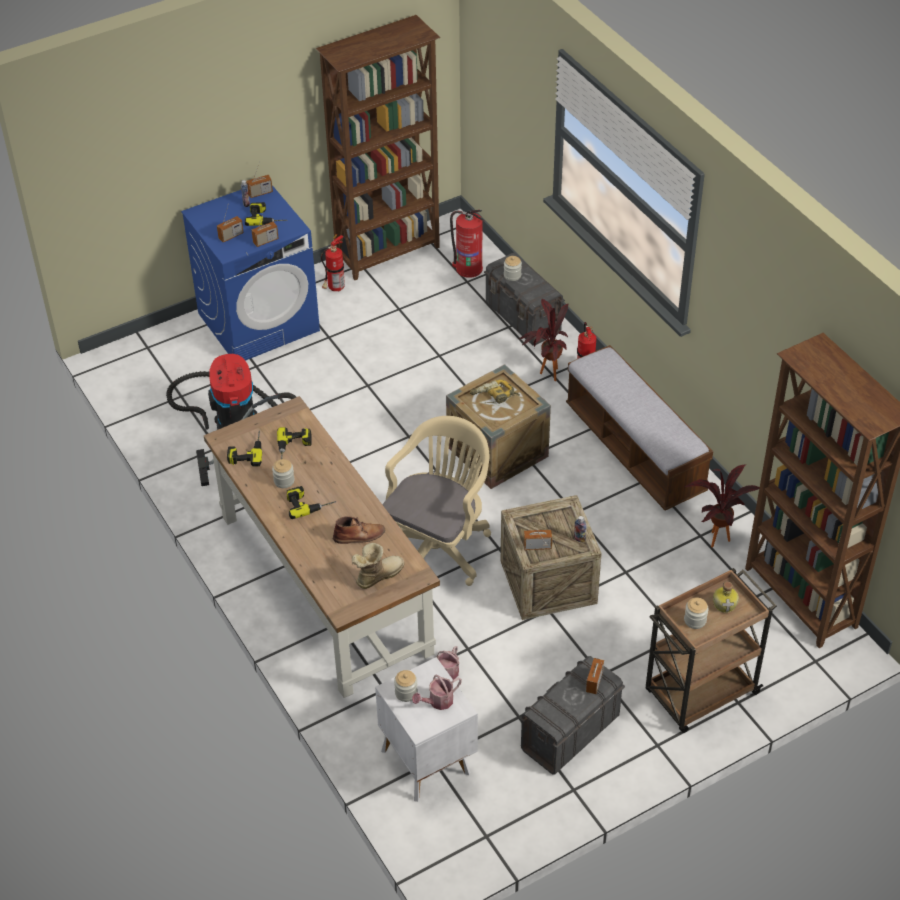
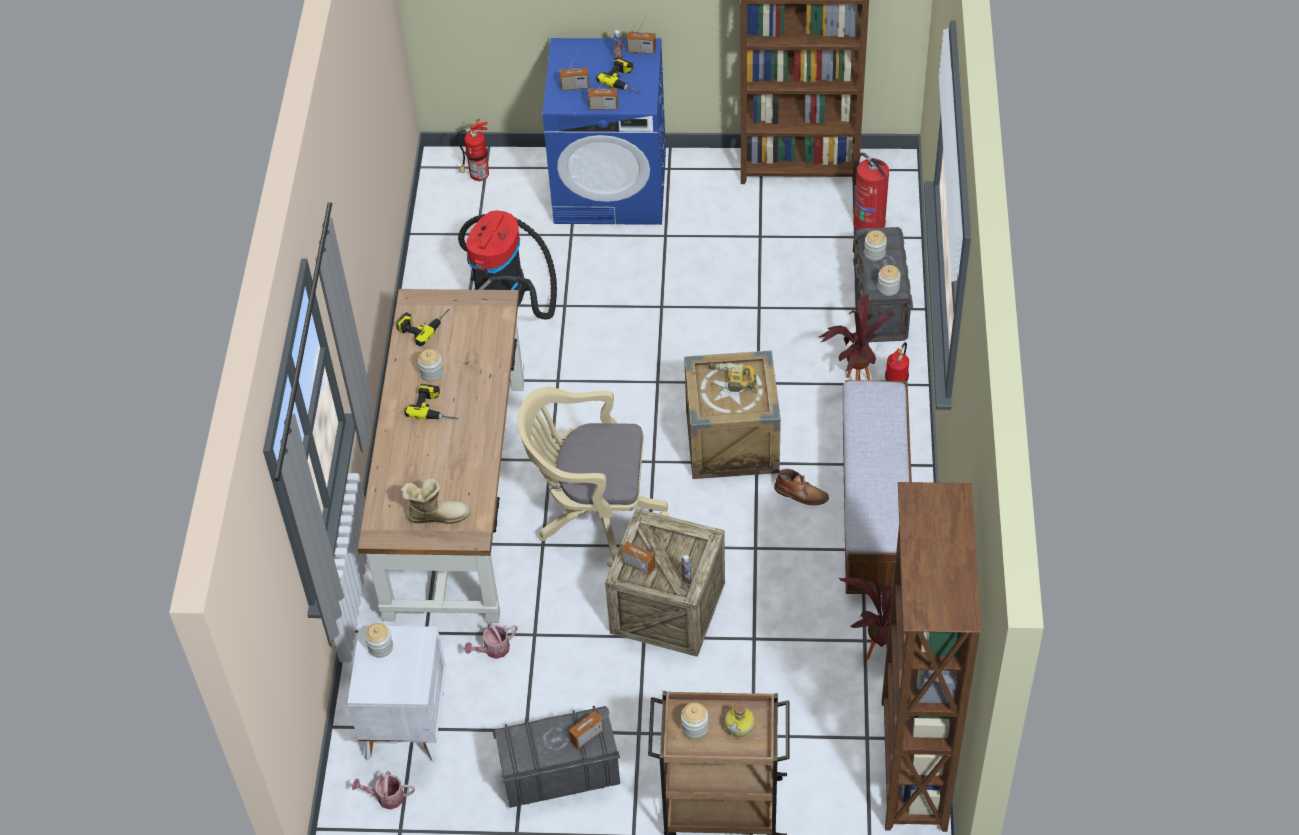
camera: 35 degrees right, 5 degrees up
(294, 448) = (469, 343): power drill -> none
(334, 289) = (713, 184): fire extinguisher -> fire extinguisher (477, 177)
(359, 535) = (454, 465): brown boot -> brown boot (801, 494)
(438, 546) = (592, 513): beige office chair -> beige office chair turned 150 degrees counterclockwise
(438, 702) = (401, 672): watering can -> watering can (386, 797)
(541, 293) = (888, 288): none -> jar

